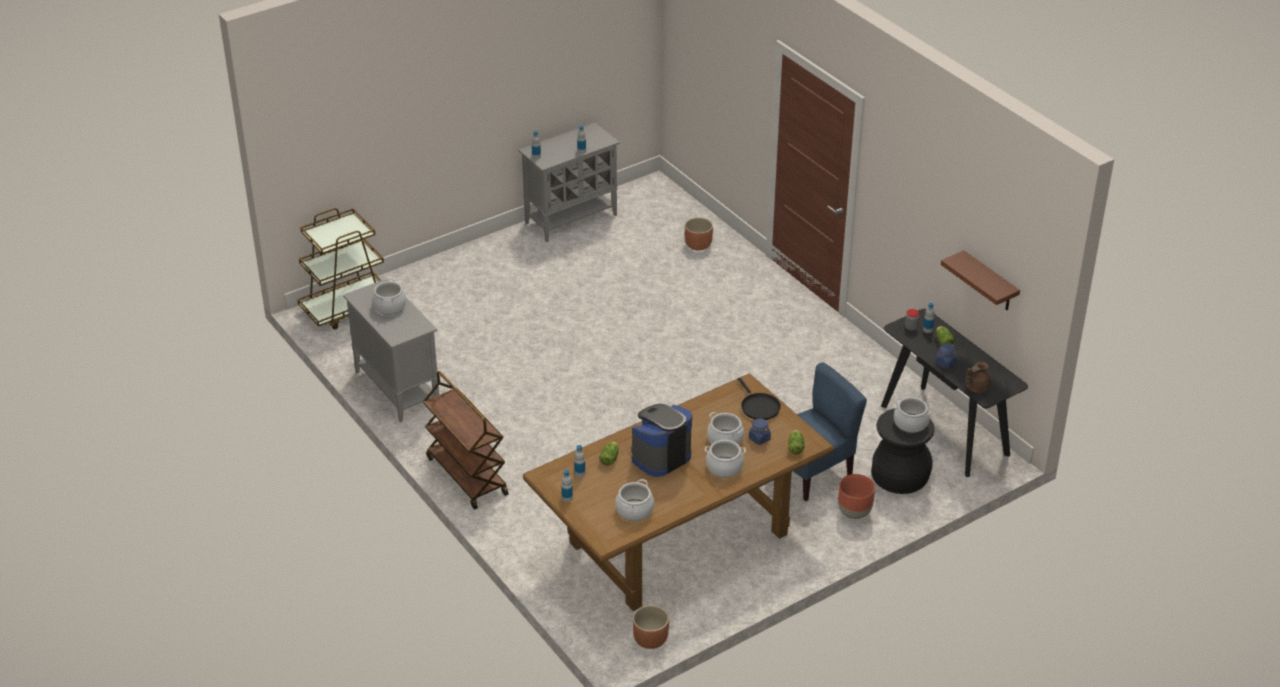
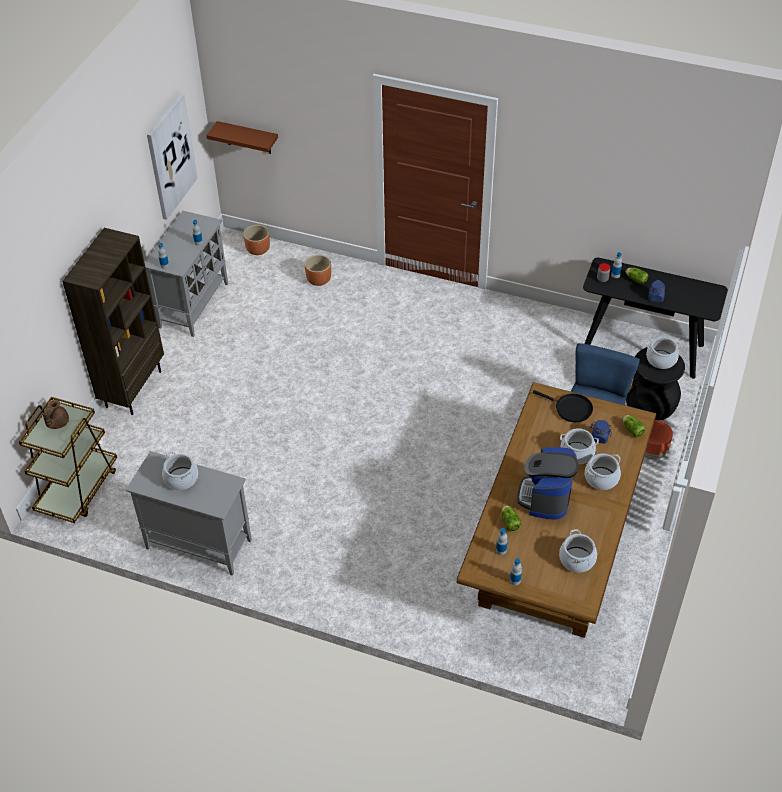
camera: 35 degrees left, 10 degrees up
(460, 258) = (133, 388): none -> brown bookcase
(466, 476) = (337, 594): brown cart -> none
(592, 62) = (171, 156): none -> picture
(651, 640) = (622, 655): brown planter -> brown planter (258, 249)
(975, 387) = (695, 307): brown teapot -> brown teapot (57, 423)
(989, 282) = (671, 216): brown shelf -> brown shelf (248, 138)

